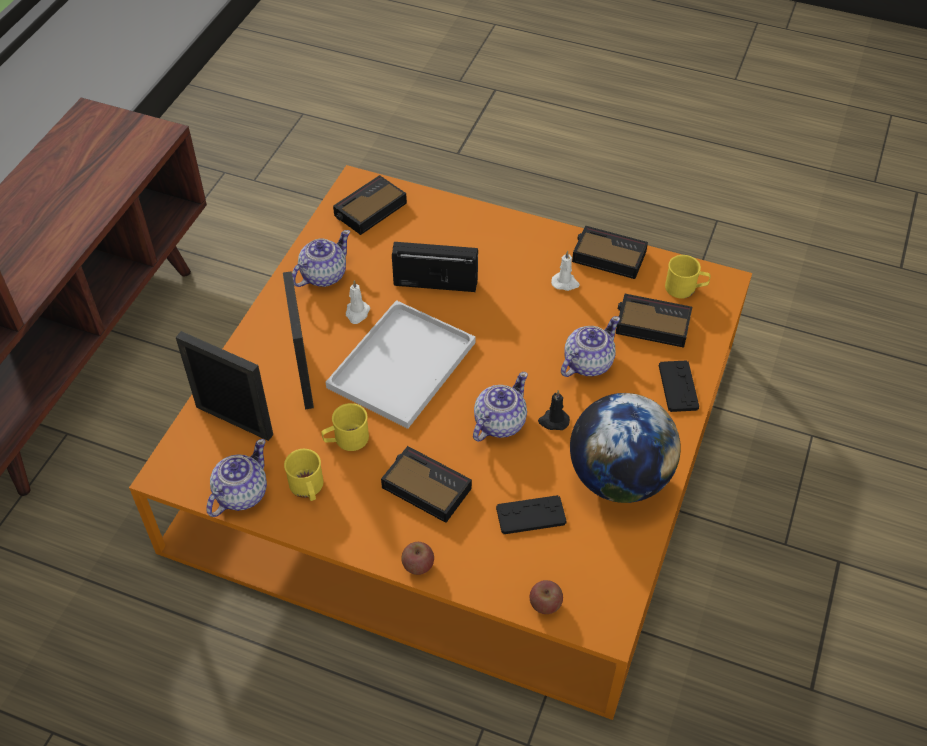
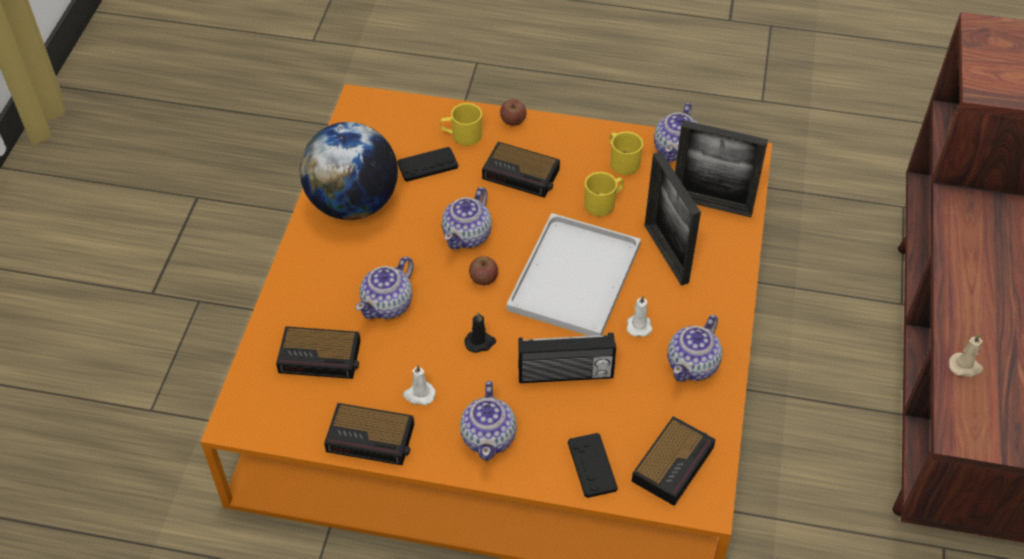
camera: 170 degrees right, 0 degrees up
(121, 172) = (965, 366): none -> beige candle
(511, 245) = (489, 436): none -> teapot
(545, 604) = (408, 109): apple -> apple (483, 278)
(553, 421) = (416, 244): black candle -> black candle (480, 342)
(678, 387) = (295, 293): black game controller -> black game controller (592, 466)
(685, 288) = (281, 408): yellow mug -> yellow mug (461, 135)

